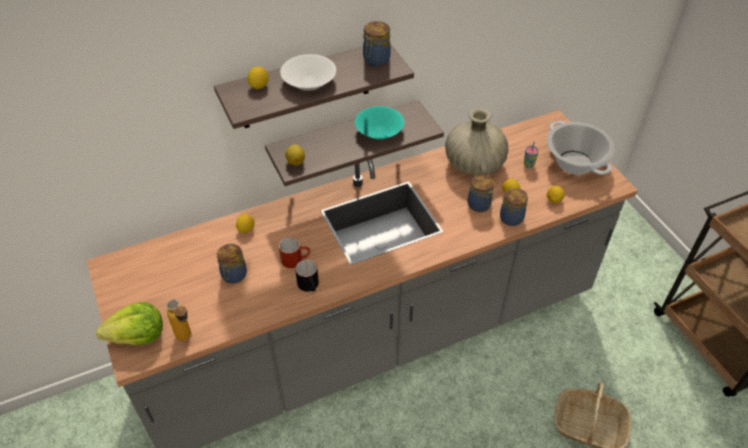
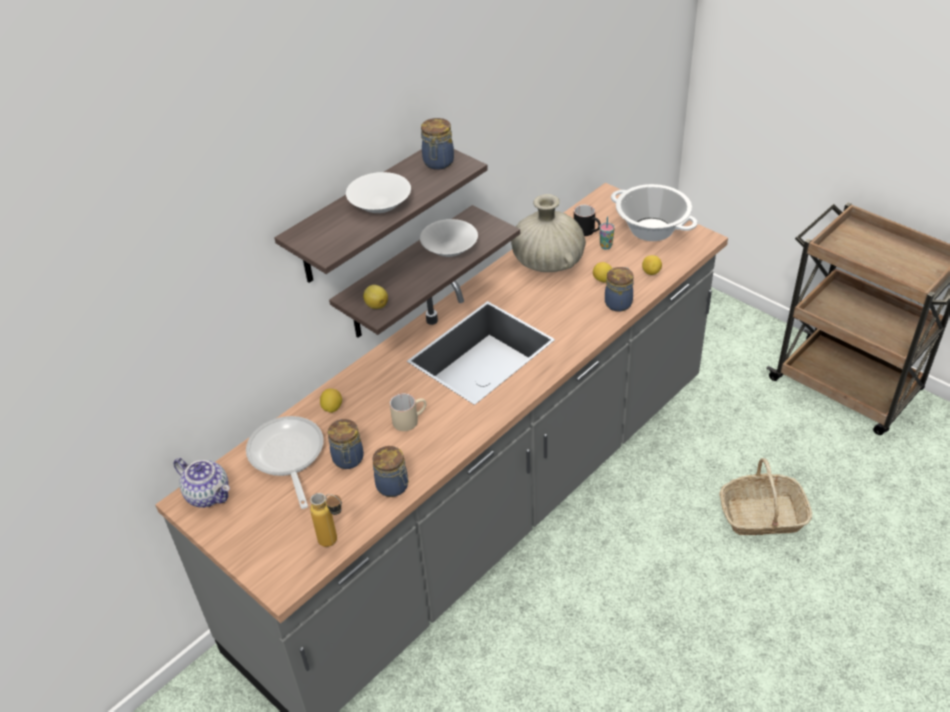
camera: 20 degrees left, 5 degrees down
(124, 266) = (209, 494): none -> teapot
(138, 336) = (274, 561): lettuce -> none
(193, 257) = (287, 457): none -> frying pan
(259, 86) = (327, 223): lemon -> none
(295, 259) = (409, 419): red mug -> beige mug
(310, 286) = (443, 440): black mug -> black mug (588, 231)
(379, 131) = (449, 247): turquoise bowl -> white bowl
(479, 205) = (578, 301): jar -> jar (393, 487)

